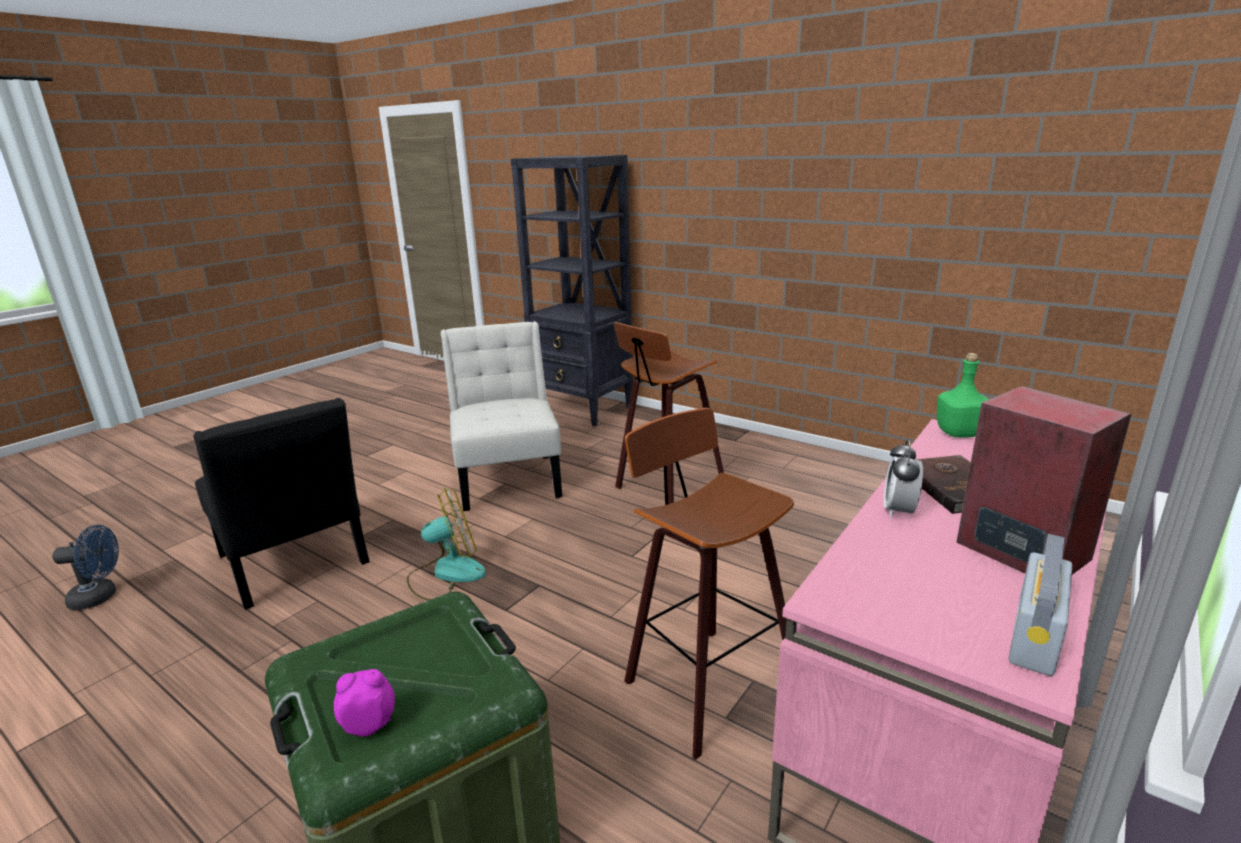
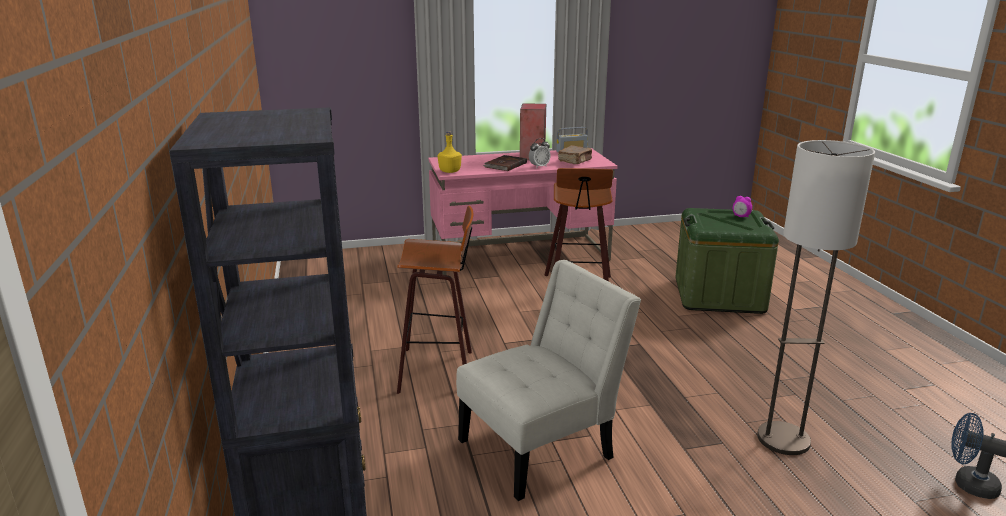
camera: 140 degrees left, 0 degrees up
(295, 564) = (783, 439): black chair -> floor lamp
(446, 574) = (662, 378): fan -> none
(508, 478) = (542, 446): white chair -> white chair turned 150 degrees counterclockwise
(900, 575) = (575, 161): none -> brown book
(957, 433) = (450, 171): green bottle -> yellow bottle

